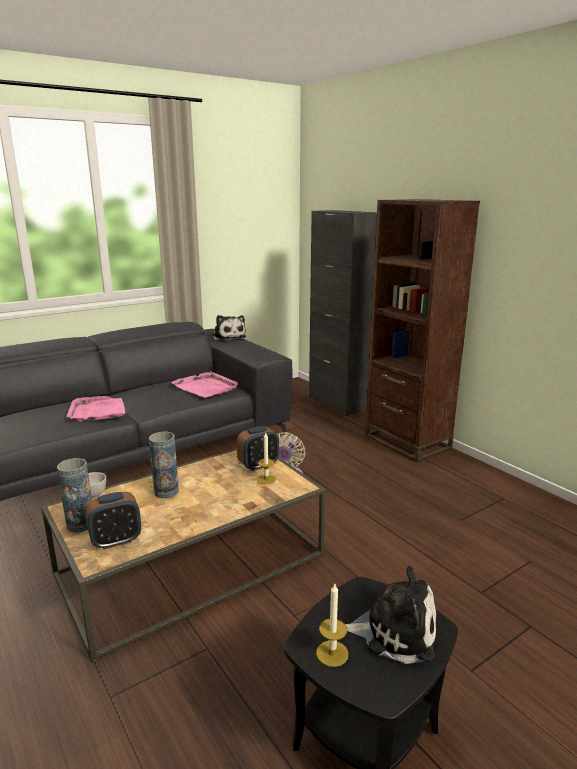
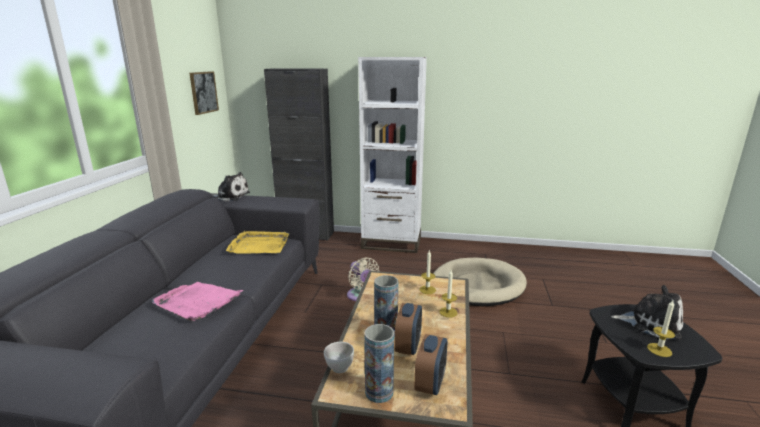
camera: 45 degrees left, 0 degrees up
(206, 387) = (259, 245): pink tray -> yellow tray
(241, 504) = (448, 312): none -> candle
(258, 465) = (404, 284): alarm clock -> alarm clock (408, 346)
(261, 232) = (203, 92): none -> picture
(394, 631) = (650, 323): plush toy -> plush toy turned 60 degrees clockwise
(407, 442) = (391, 243): brown bookcase -> white bookcase
(423, 524) = (477, 285): none -> beige dog bed

